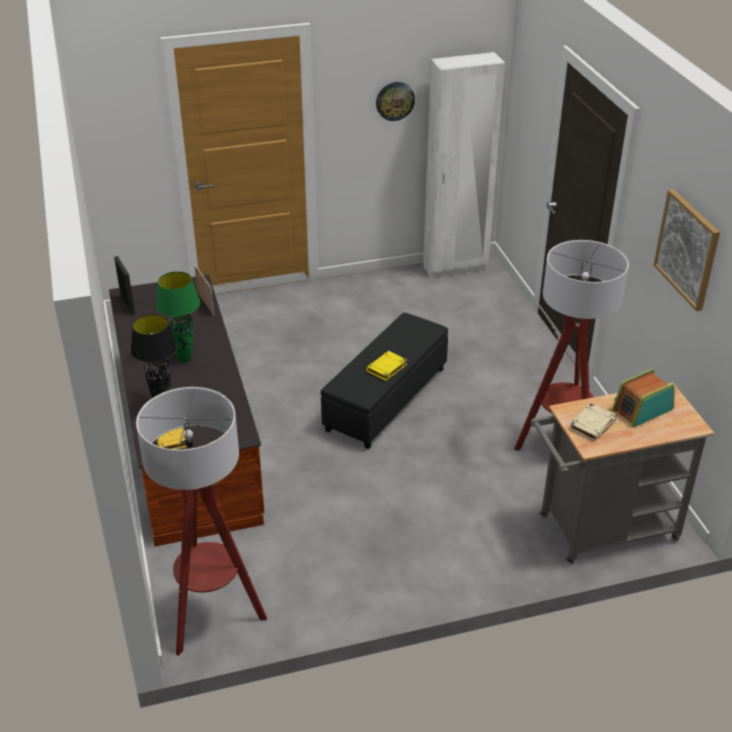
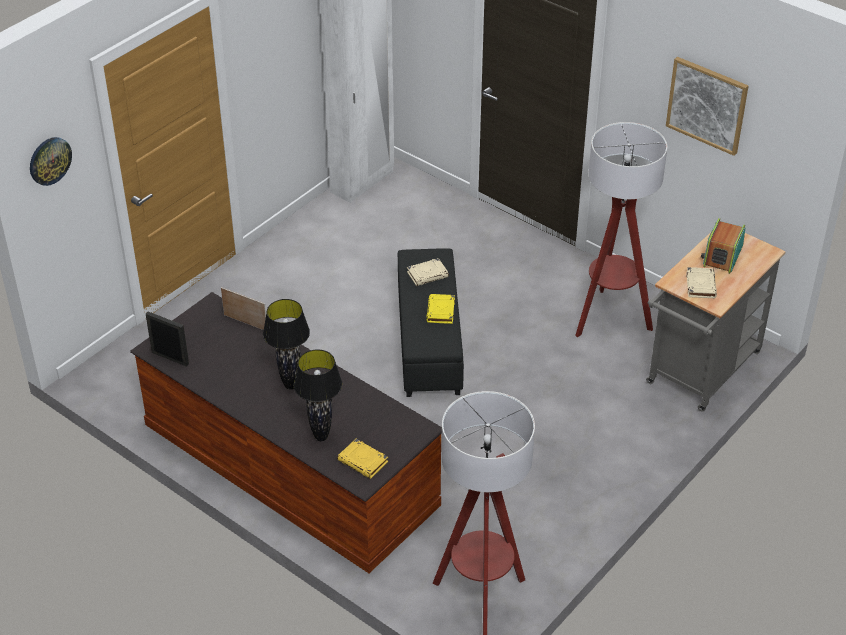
camera: 35 degrees left, 5 degrees up
(184, 359) = (290, 385): green table lamp -> black table lamp
(395, 101) = (291, 36): wall clock -> wall clock (49, 160)
(406, 338) = (428, 274): none -> beige book

